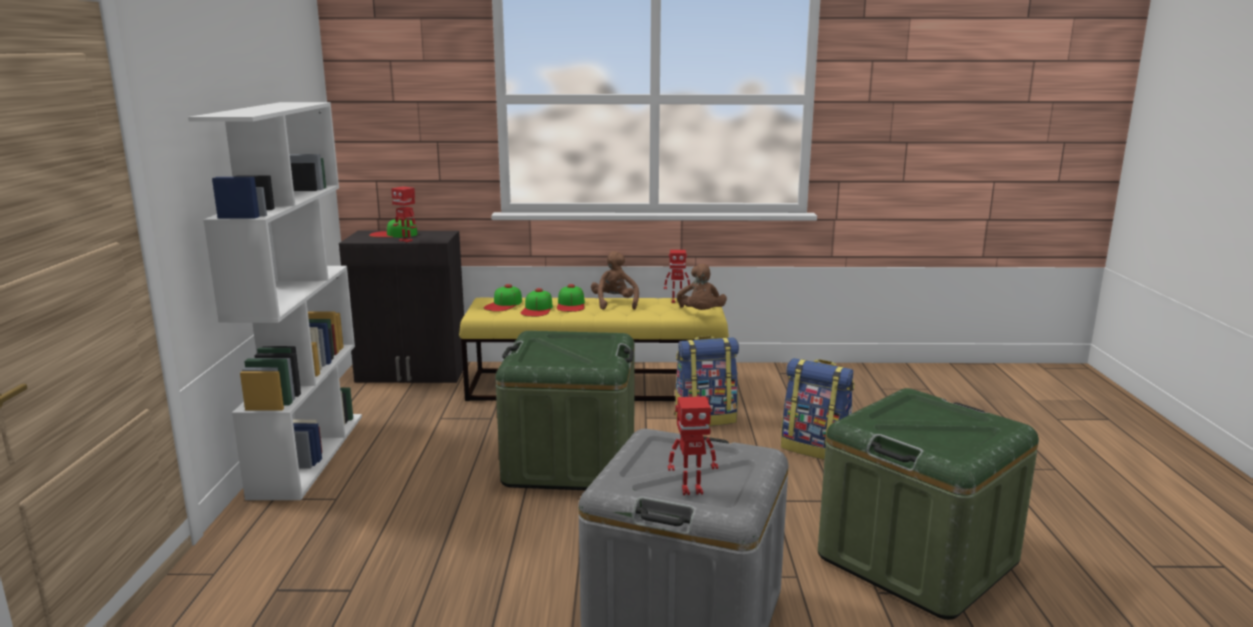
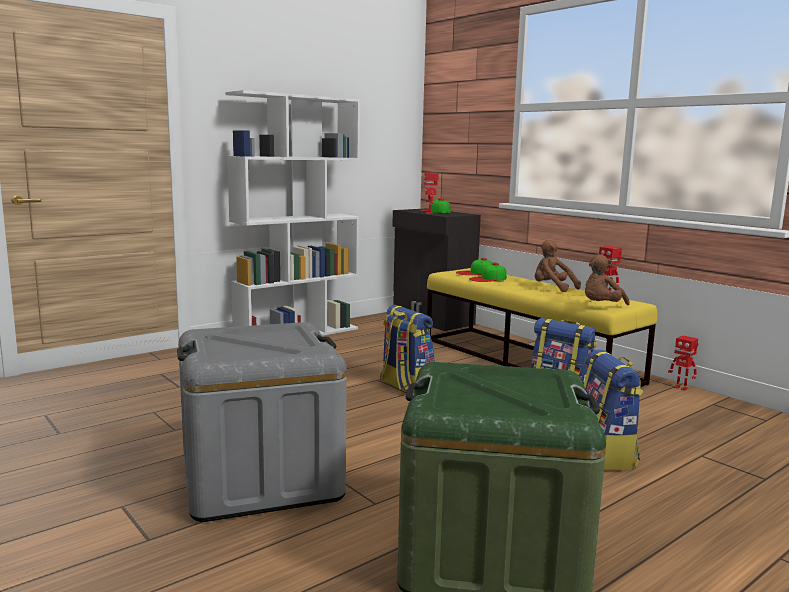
camera: 50 degrees right, 5 degrees down
(570, 462) = (405, 386): green storage box -> backpack
(571, 304) = (518, 282): cap -> none
(614, 304) = (552, 288): brown plush toy -> brown plush toy turned 90 degrees counterclockwise
(691, 490) = (229, 349): toy robot -> toy robot (681, 388)

